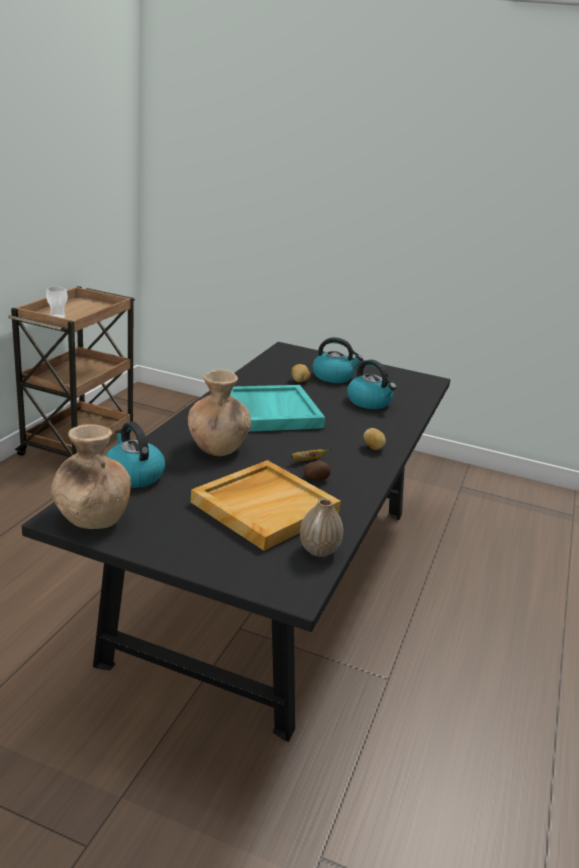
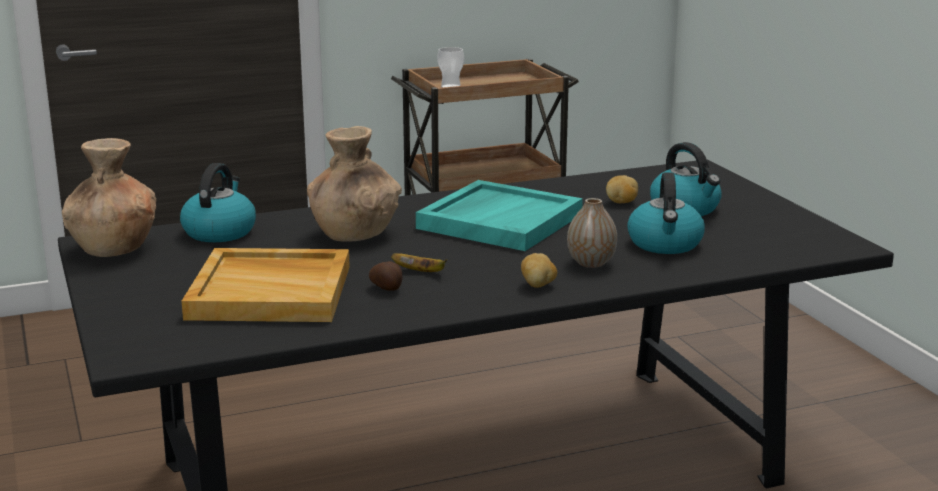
camera: 50 degrees right, 5 degrees down
(318, 550) = (230, 339): vase -> vase (591, 263)

